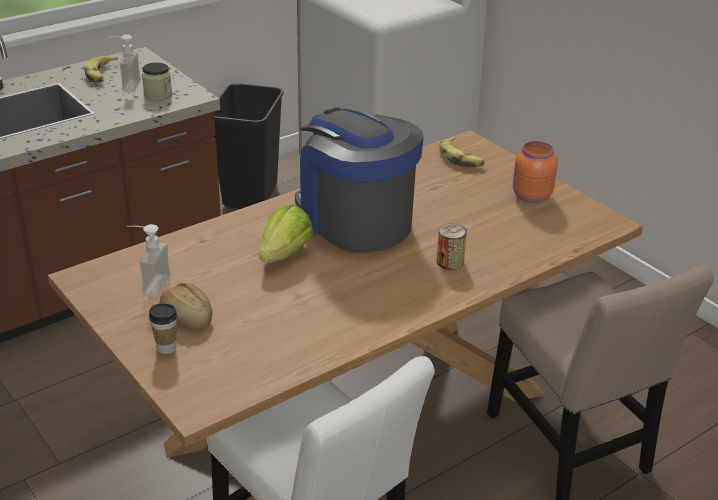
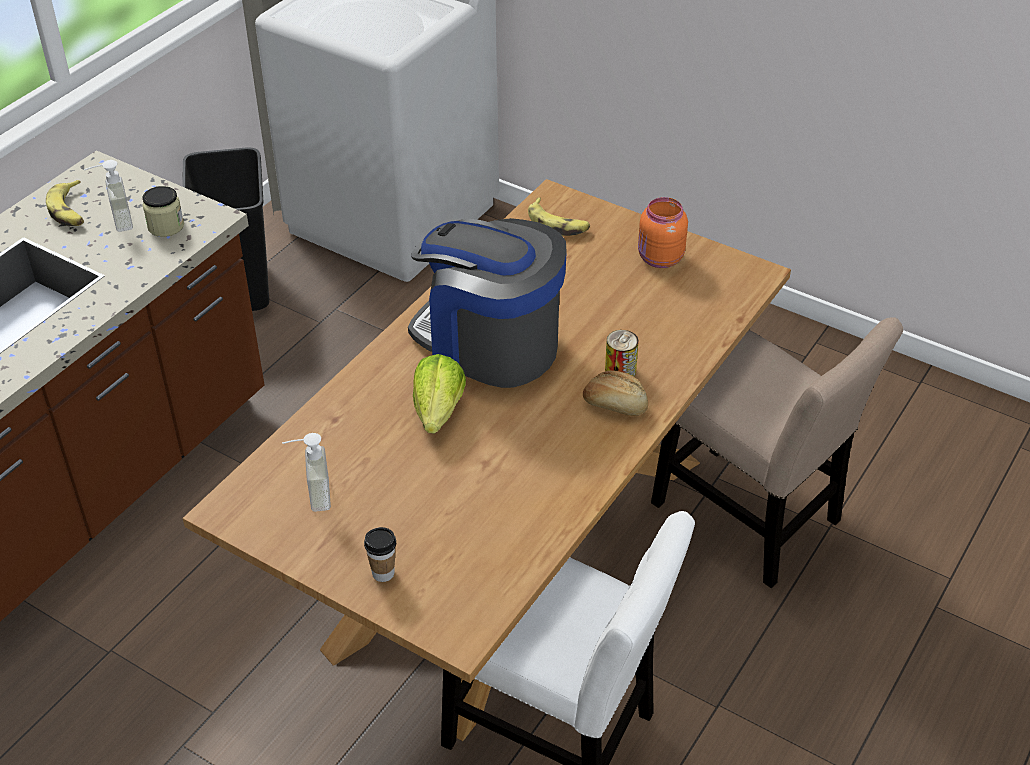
camera: 20 degrees left, 10 degrees up
(187, 317) = (380, 526): bread -> bread (615, 405)

